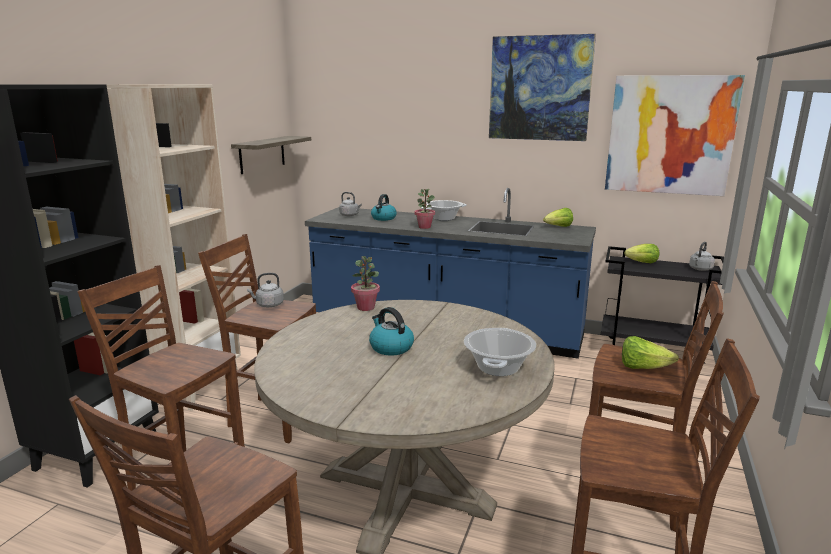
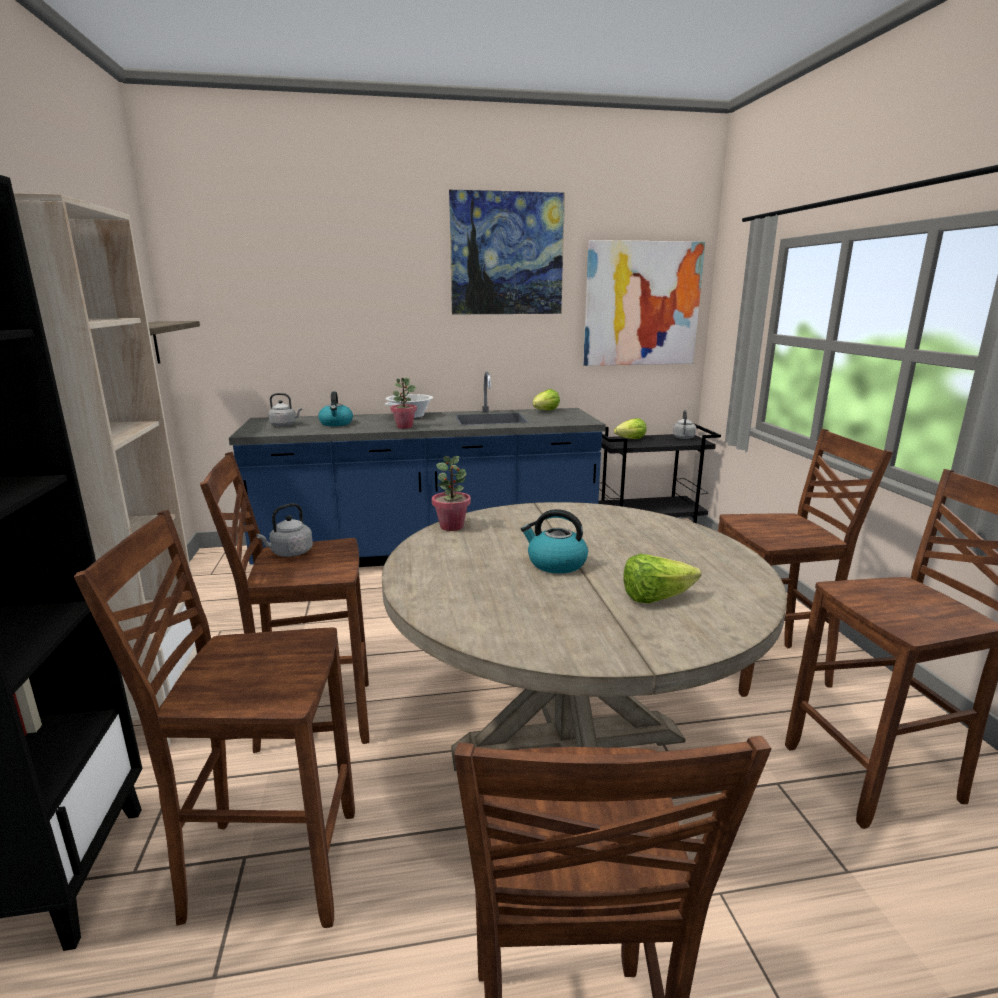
camera: 30 degrees left, 0 degrees up
(498, 367) = (696, 556): cooking pot -> none
(642, 368) = (784, 528): lettuce -> lettuce (655, 598)

